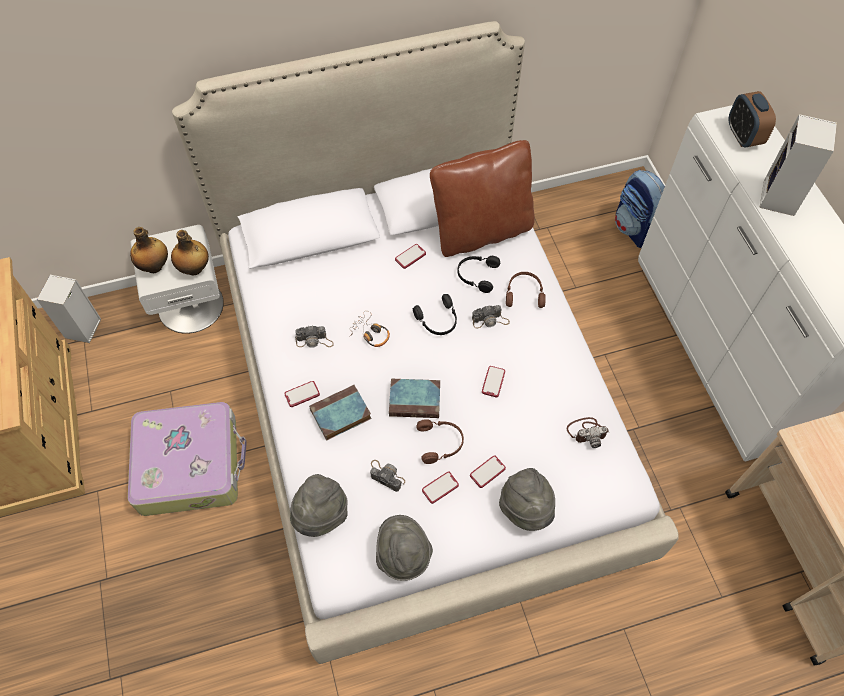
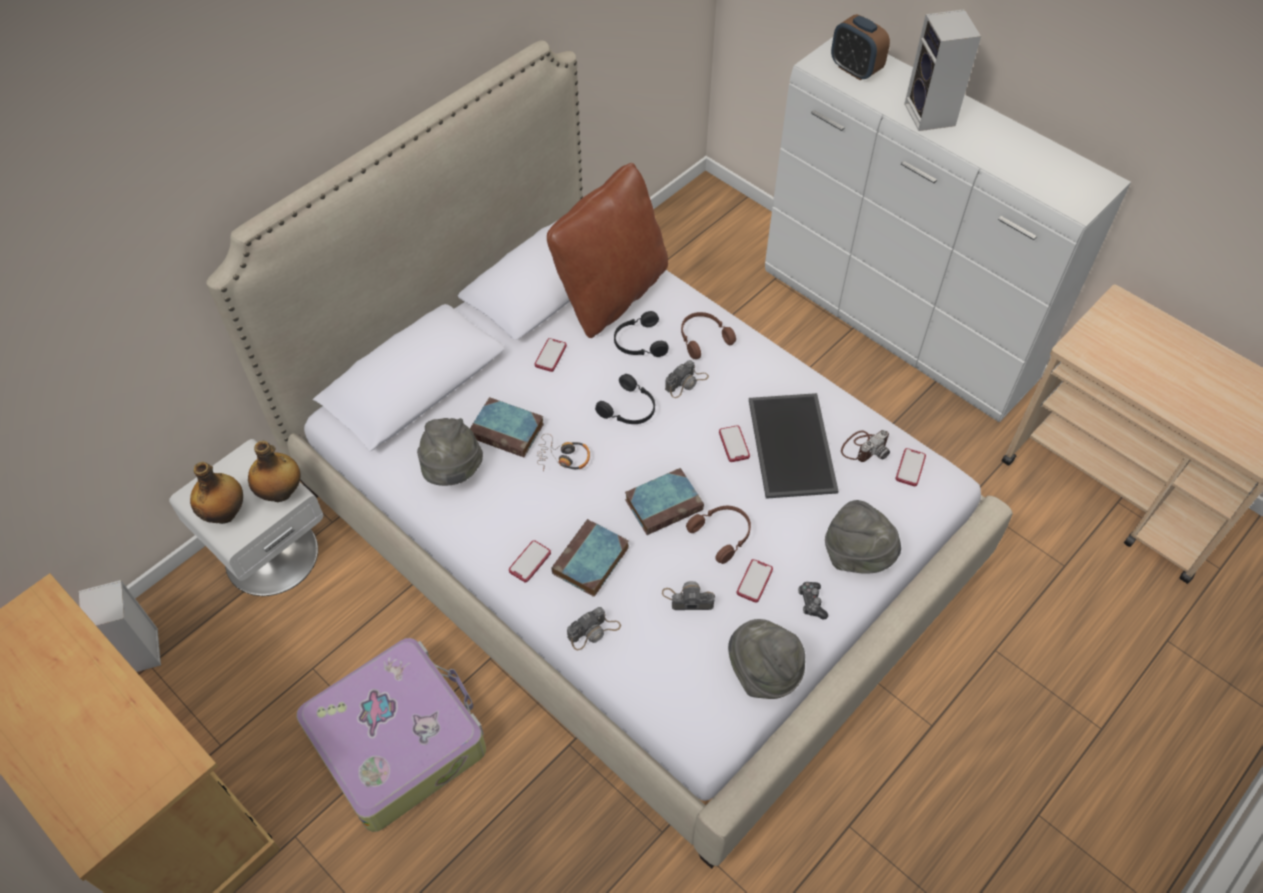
camera: 30 degrees left, 5 degrees down
(314, 341) = (503, 497): camera -> camera (594, 631)
(321, 515) = (645, 679): grey hat -> grey hat (452, 471)
(348, 297) = (508, 431): none -> book
(469, 524) = (811, 602): none -> game controller
(487, 472) = (792, 539): phone -> phone (910, 468)
(535, 405) = (794, 446): none -> tray
(636, 229) = (741, 239): backpack -> none

